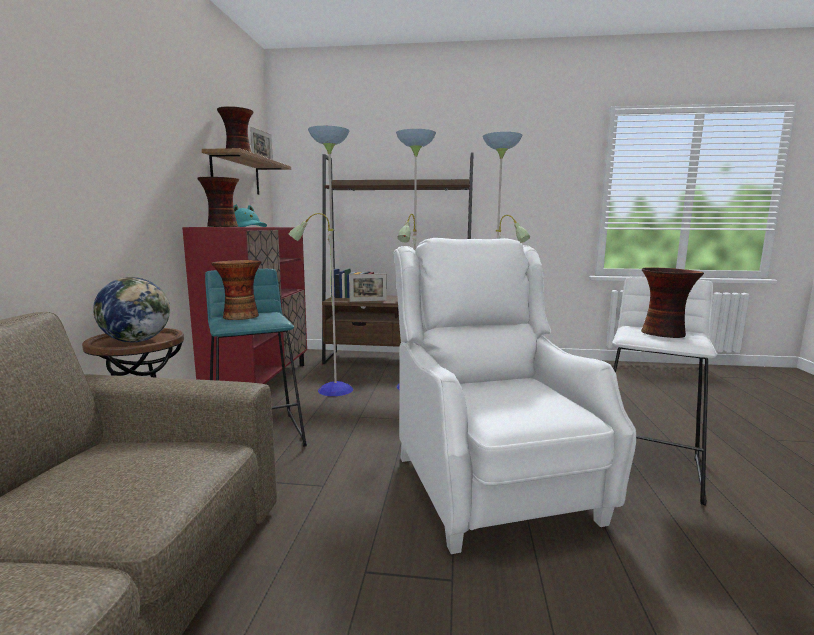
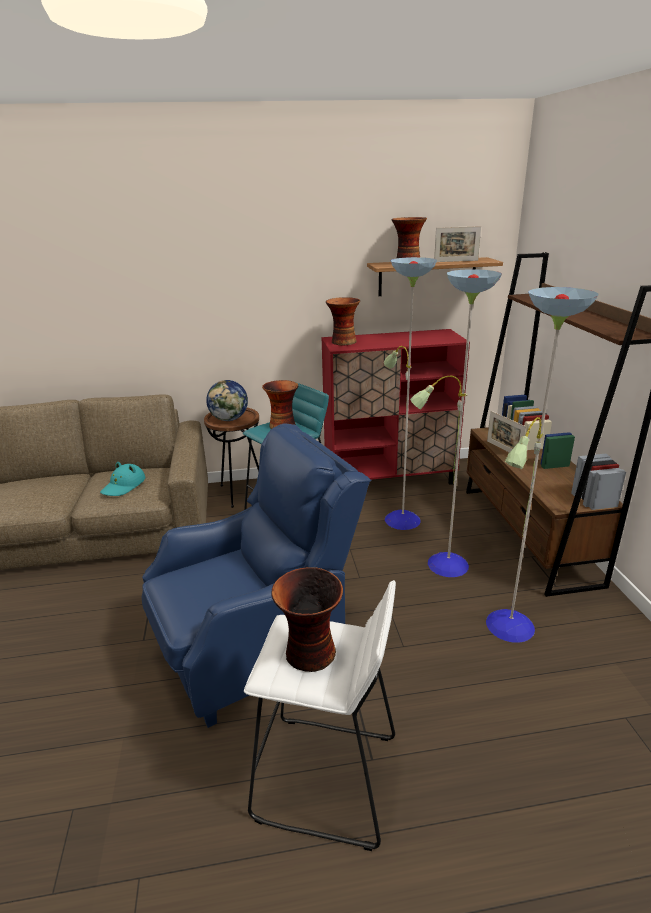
camera: 75 degrees right, 15 degrees up
(247, 226) = (382, 340): turquoise hat -> turquoise hat (123, 485)
(490, 483) = (257, 647): white armchair -> blue armchair

